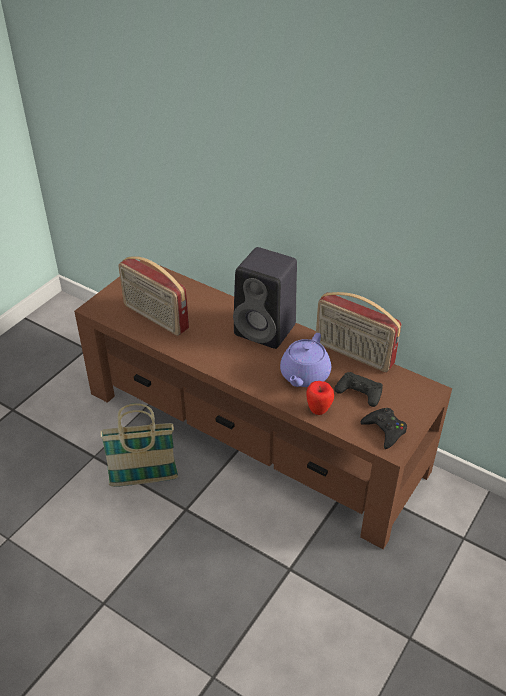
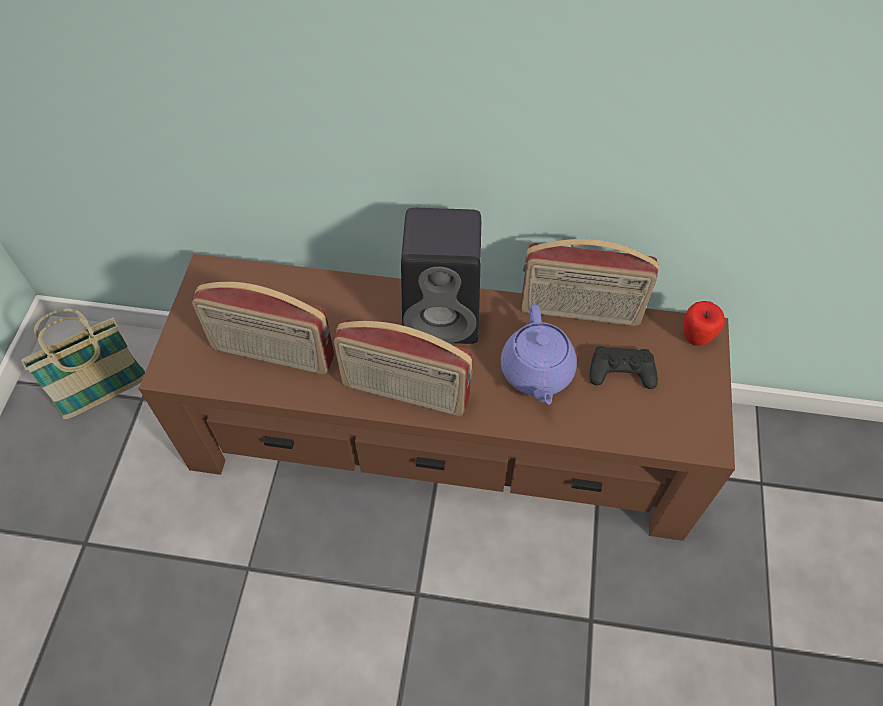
camera: 25 degrees left, 15 degrees up
(144, 480) = (338, 575): basket -> basket (106, 395)
(217, 359) = (404, 393): none -> radio
(318, 410) = (586, 421): apple -> apple (696, 337)
(385, 430) = (686, 419): black game controller -> none

